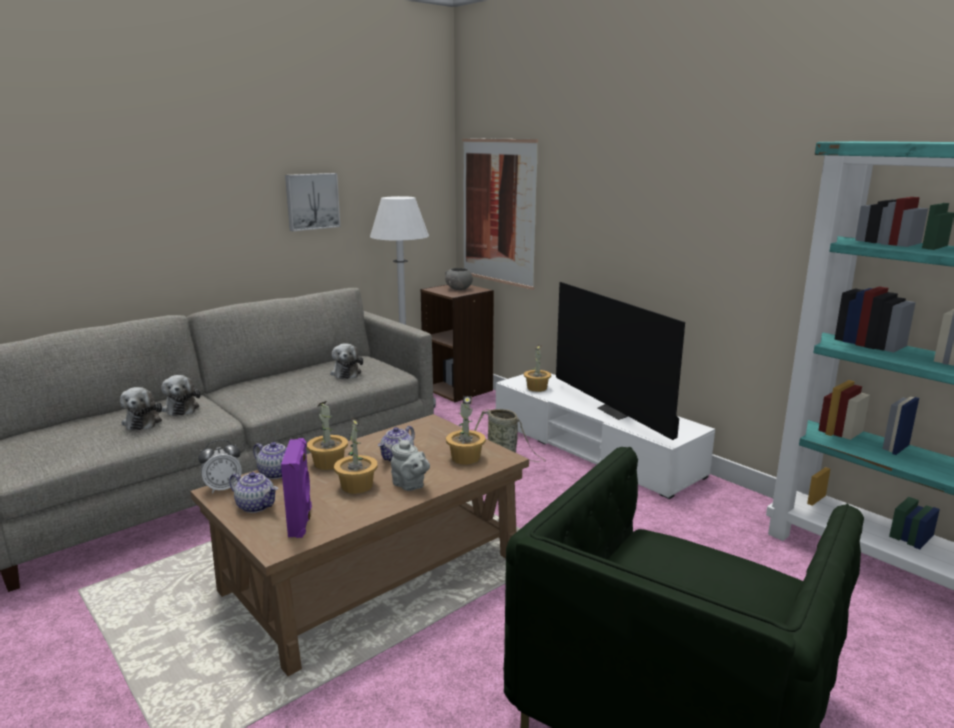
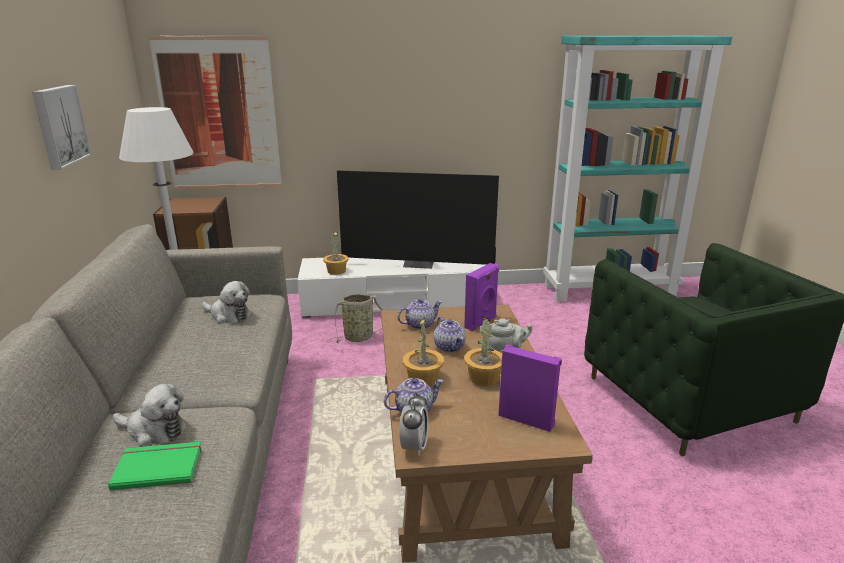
camera: 55 degrees left, 5 degrees up
(143, 421) = (158, 466): plush toy -> green book
(256, 506) = (473, 435): teapot -> teapot (420, 324)
(459, 289) = (193, 204): grey bowl -> none
(465, 458) = (481, 323): potted plant -> purple speaker

